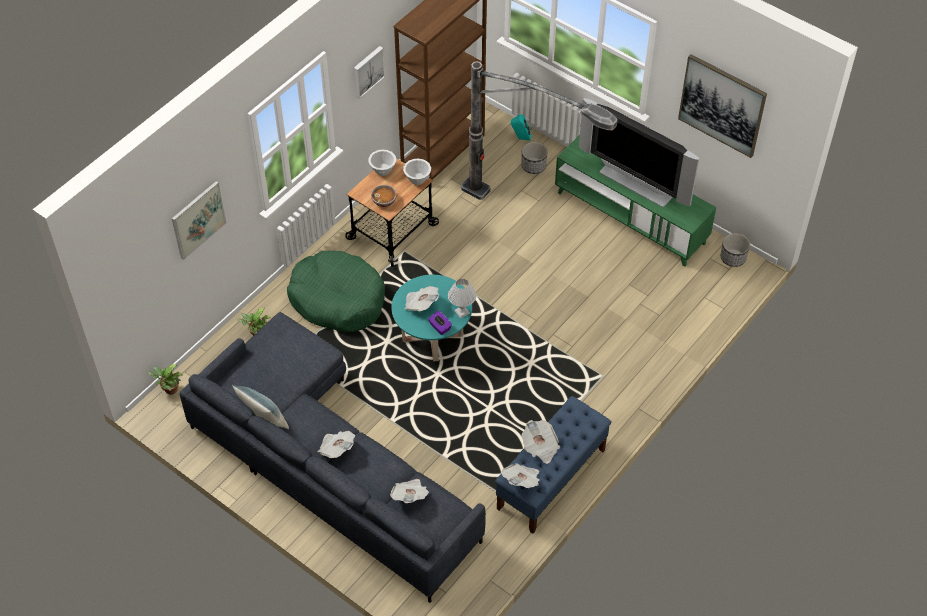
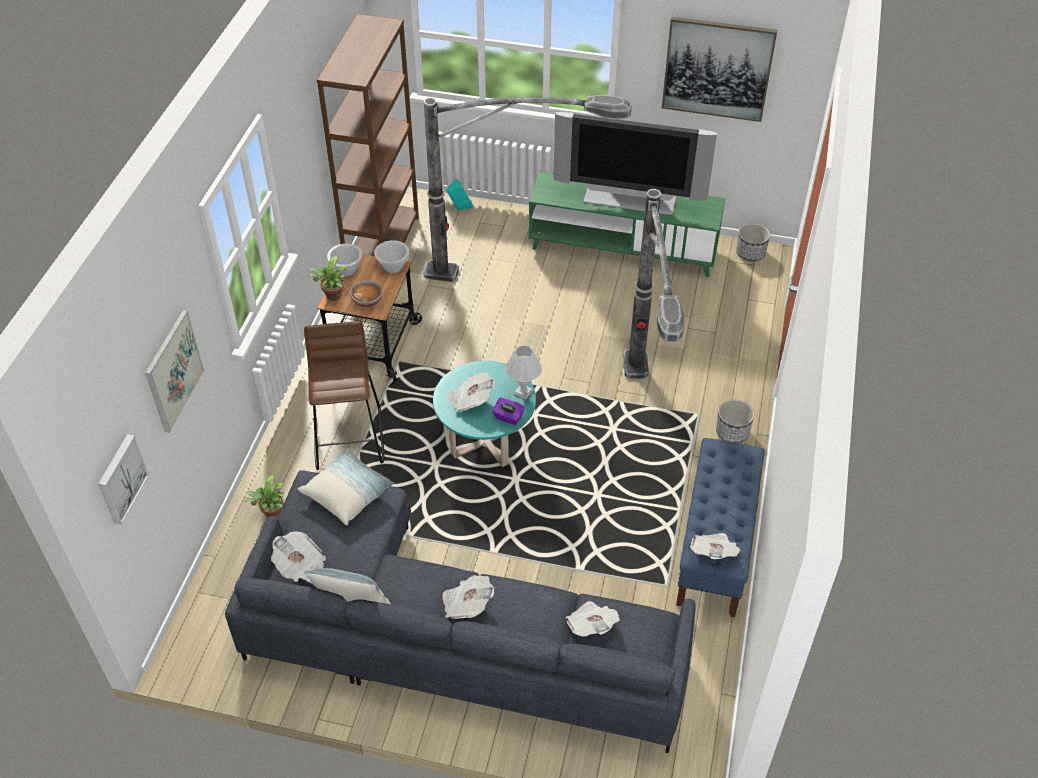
camera: 25 degrees left, 5 degrees down
(169, 390) = (190, 623): potted plant -> potted plant (332, 297)
(301, 341) = (348, 494): none -> pillow
(337, 299) = (349, 439): green dog bed -> brown stool
(367, 71) = (300, 145): picture -> picture (120, 478)
(533, 166) = (490, 231): planter -> planter (732, 432)
(540, 447) = (708, 507): newspaper -> newspaper (301, 567)
(551, 372) = (641, 431): none -> floor lamp

